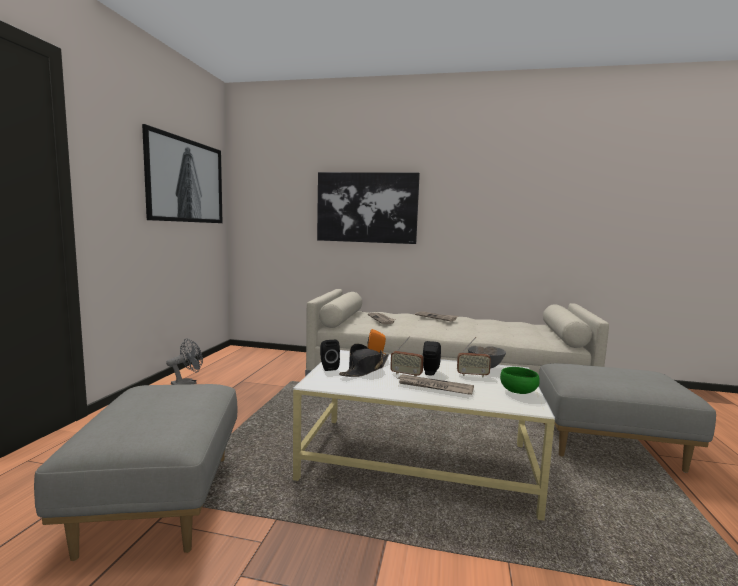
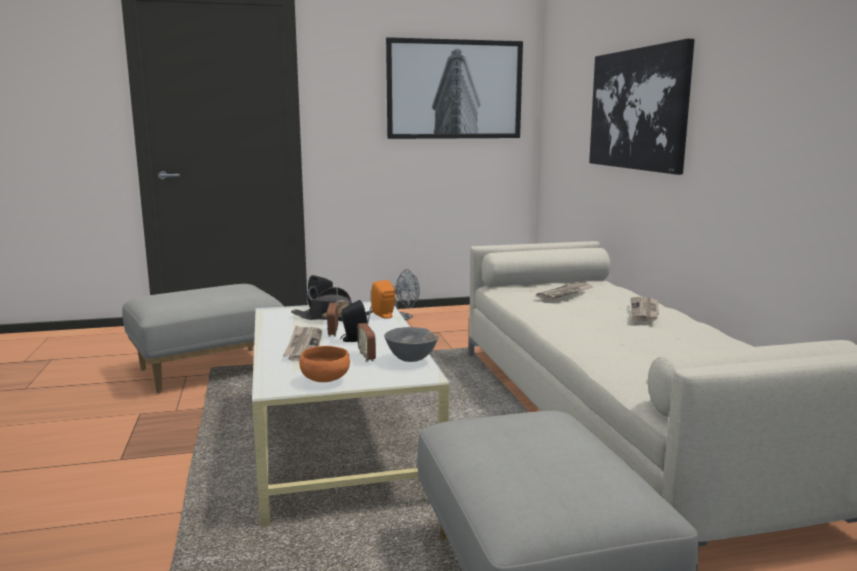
camera: 65 degrees right, 5 degrees up
(518, 391) = (326, 380): green bowl -> orange bowl

